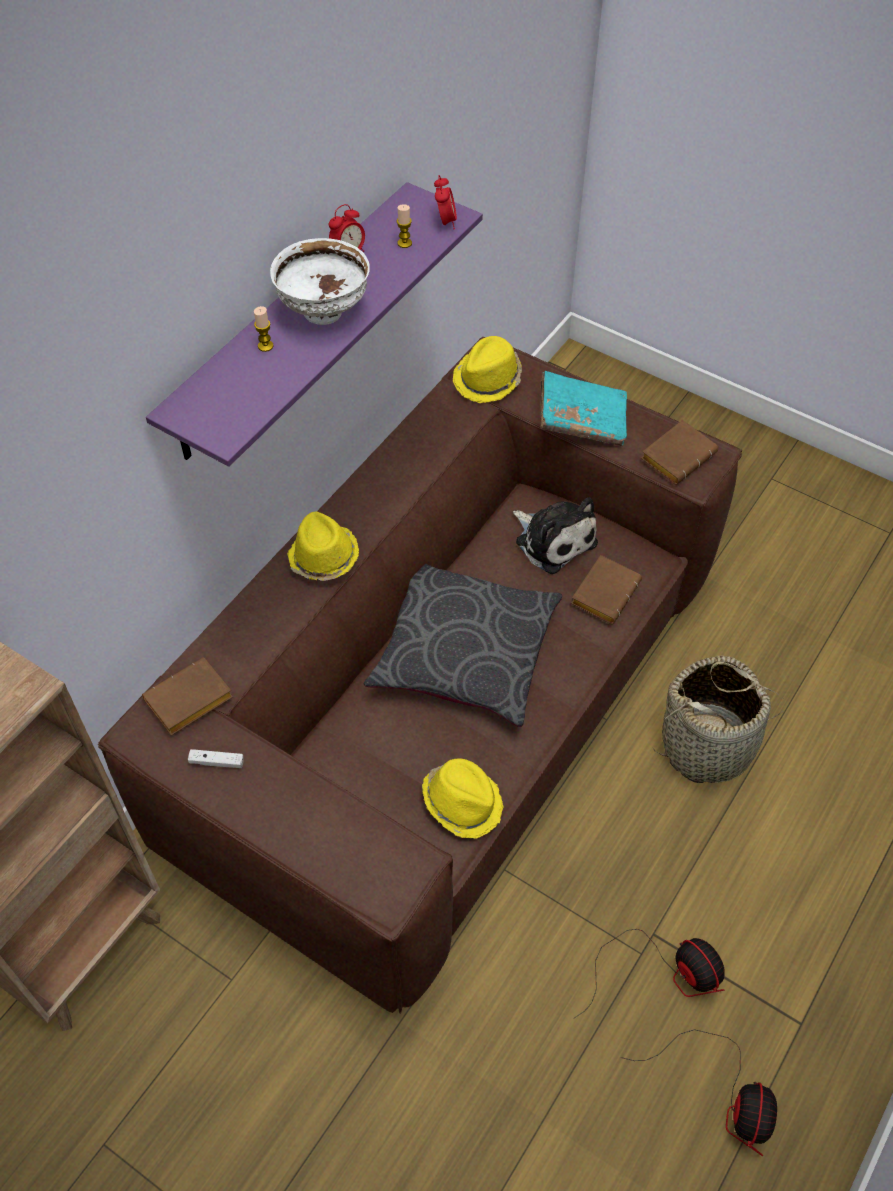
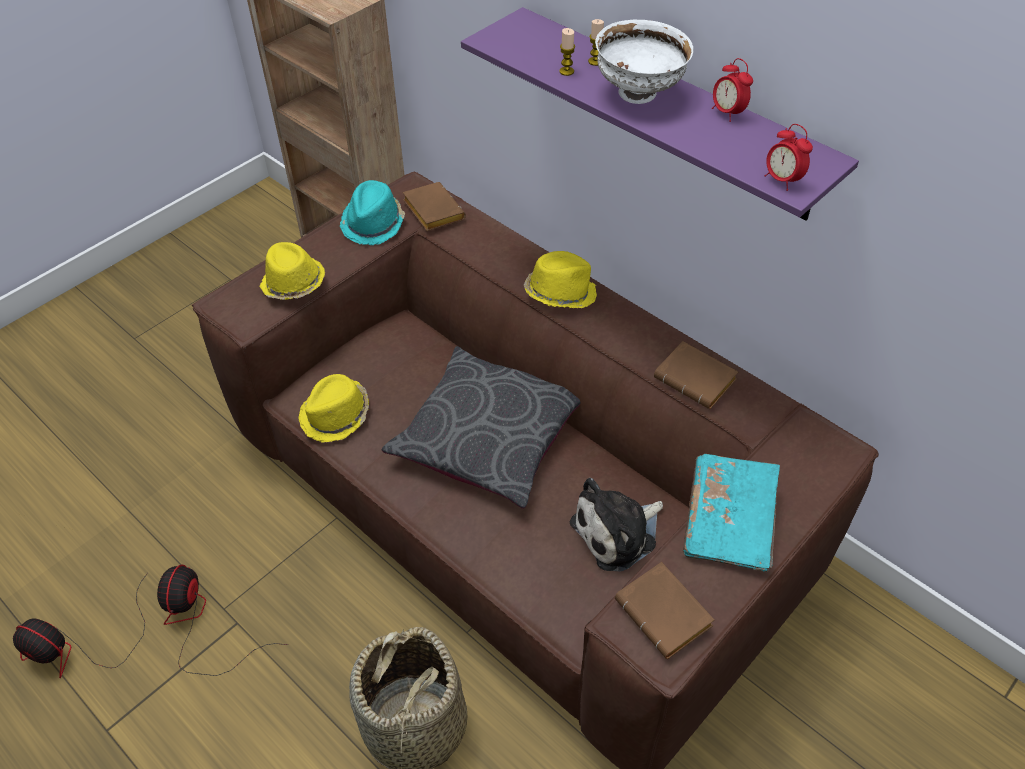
camera: 100 degrees right, 5 degrees down
(216, 762) = (374, 223): white game controller -> turquoise hat
(404, 243) = (744, 149): candle -> candle (566, 71)
(445, 222) = (782, 180): alarm clock -> alarm clock turned 45 degrees clockwise
(488, 379) = (799, 443): yellow hat -> yellow hat (293, 284)
(604, 591) = (539, 567): brown book -> brown book (697, 380)
(665, 973) = (199, 624): fan -> fan turned 120 degrees clockwise

